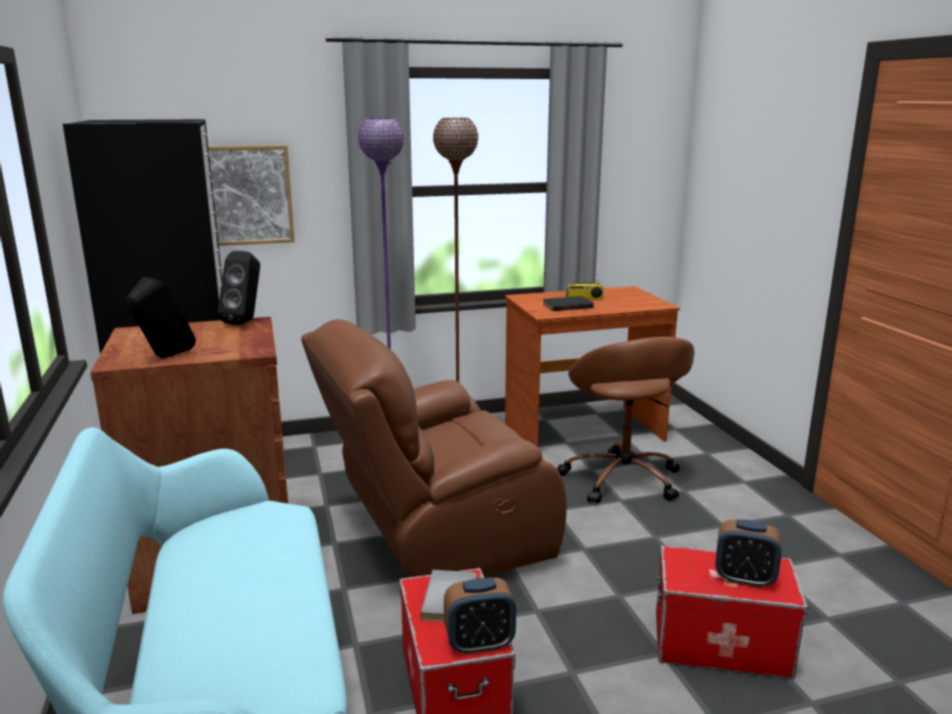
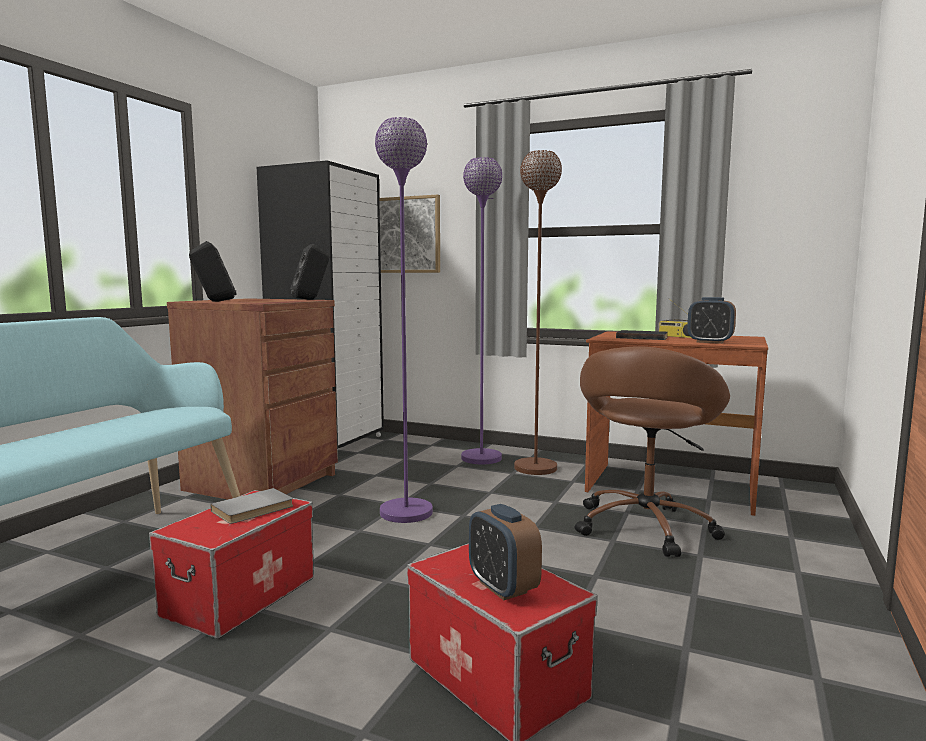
camera: 40 degrees right, 10 degrees down
(433, 537) = (406, 512): brown armchair -> purple floor lamp
(479, 644) = (207, 535): alarm clock -> alarm clock (710, 342)

